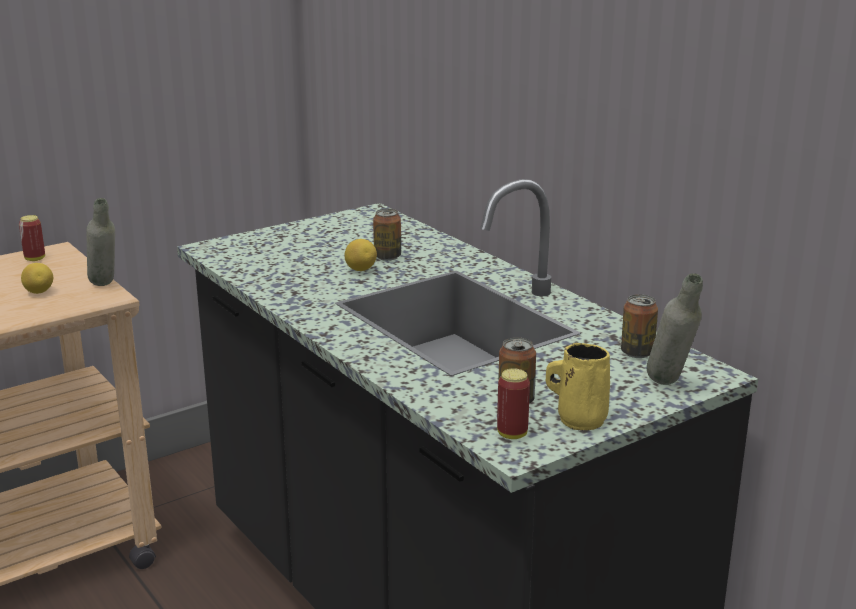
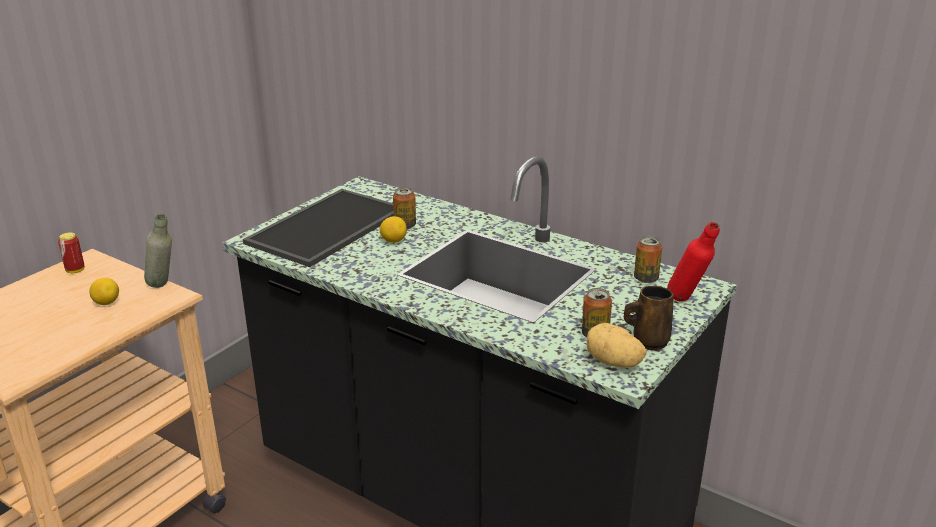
camera: 20 degrees left, 5 degrees up
(299, 248) = (328, 228): none -> tray
(512, 434) = (613, 363): can -> potato
(578, 419) = (648, 341): yellow mug -> brown mug
(670, 387) = (687, 302): grey bottle -> red bottle

